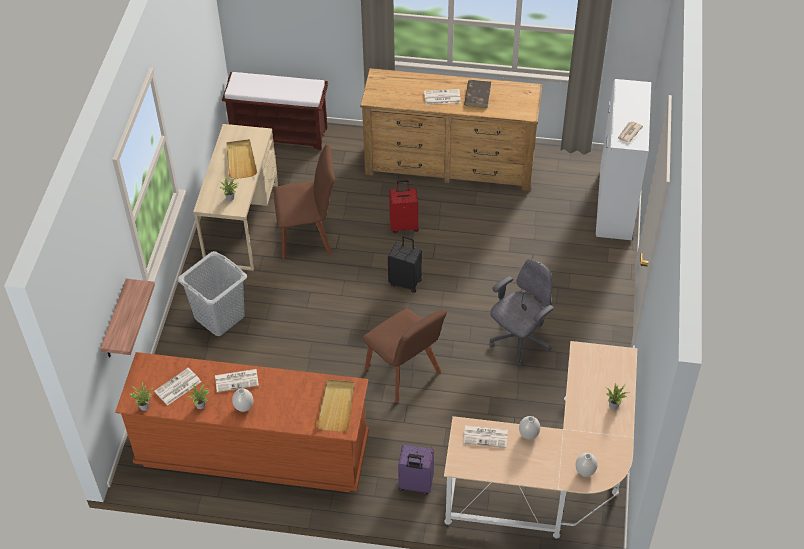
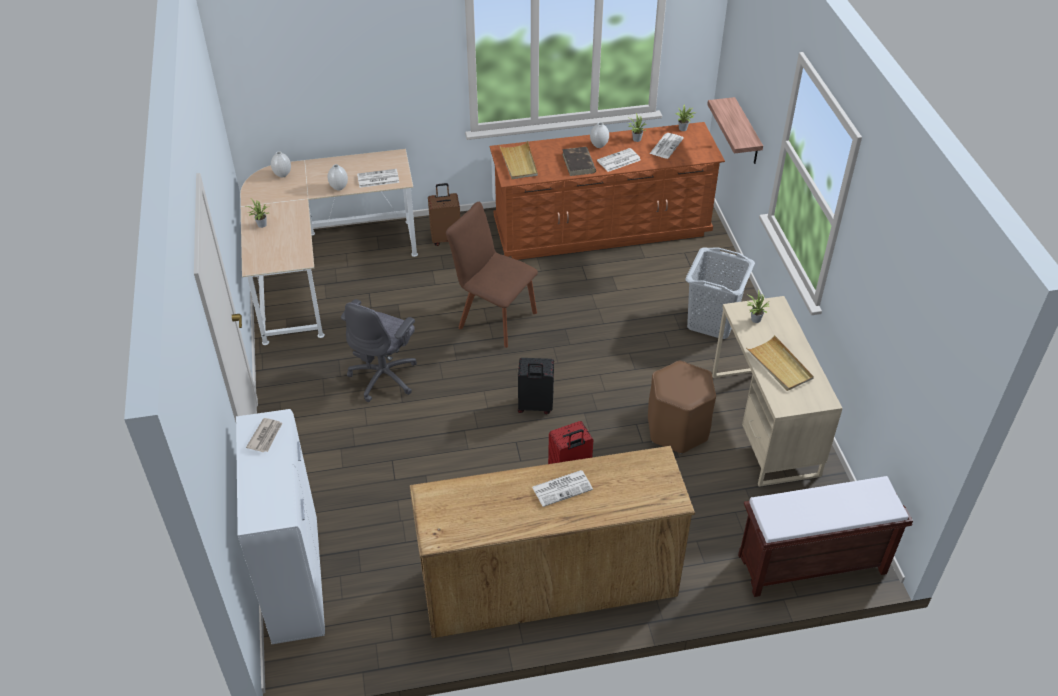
camera: 160 degrees right, 5 degrees down
(308, 236) = (677, 429): brown chair -> brown stool
(415, 485) = (446, 238): purple suitcase -> brown suitcase
(477, 95) = (511, 506): brown book -> brown book (579, 163)

